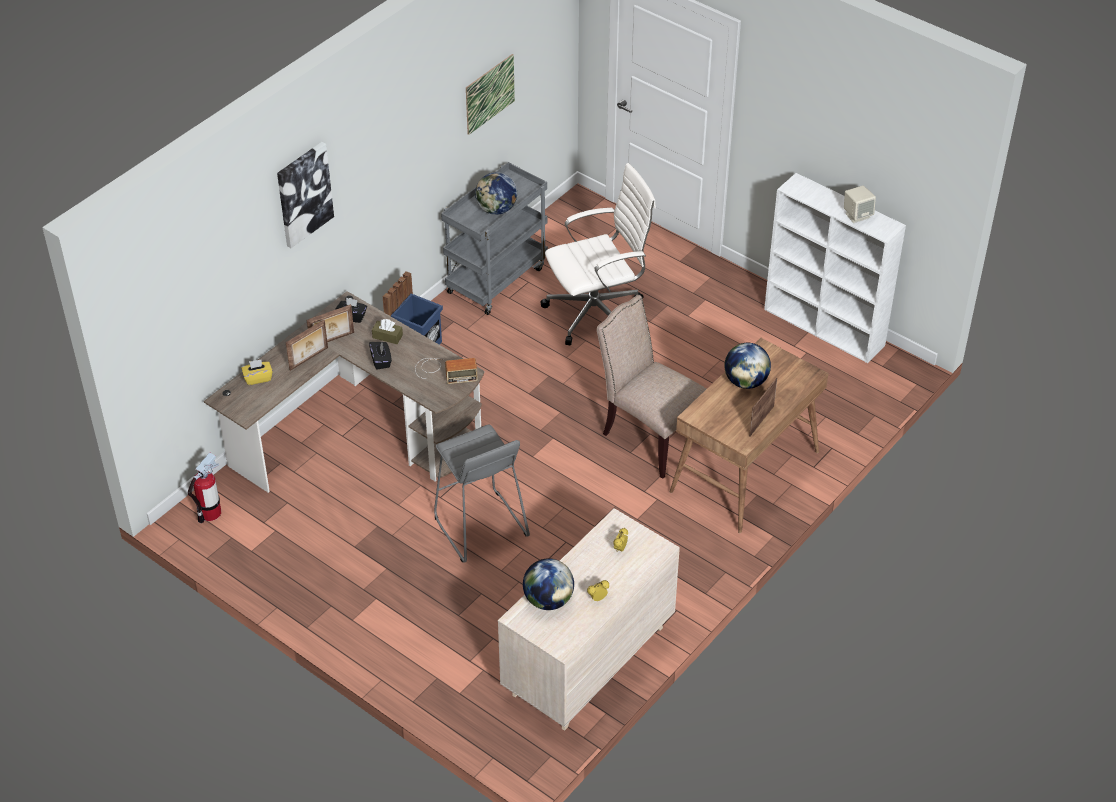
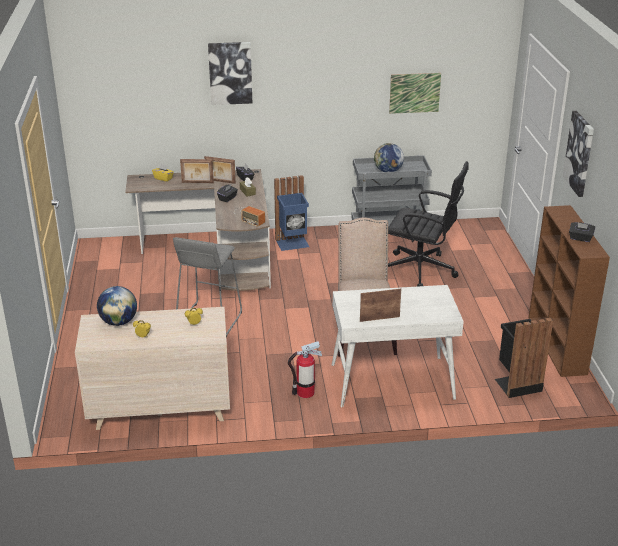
camera: 45 degrees right, 15 degrees down
(210, 513) = (106, 247): fire extinguisher -> fire extinguisher (305, 392)
(597, 312) = (421, 270): white office chair -> black office chair
(745, 381) = (402, 298): globe -> none
(745, 473) = (391, 382): brown desk -> white desk
(796, 114) = (579, 153): none -> picture
(825, 327) = (557, 345): white bookcase -> brown bookcase
(844, 397) = (516, 384): none -> black trash can
(857, 215) = (580, 238): beige speaker -> black tissue box

